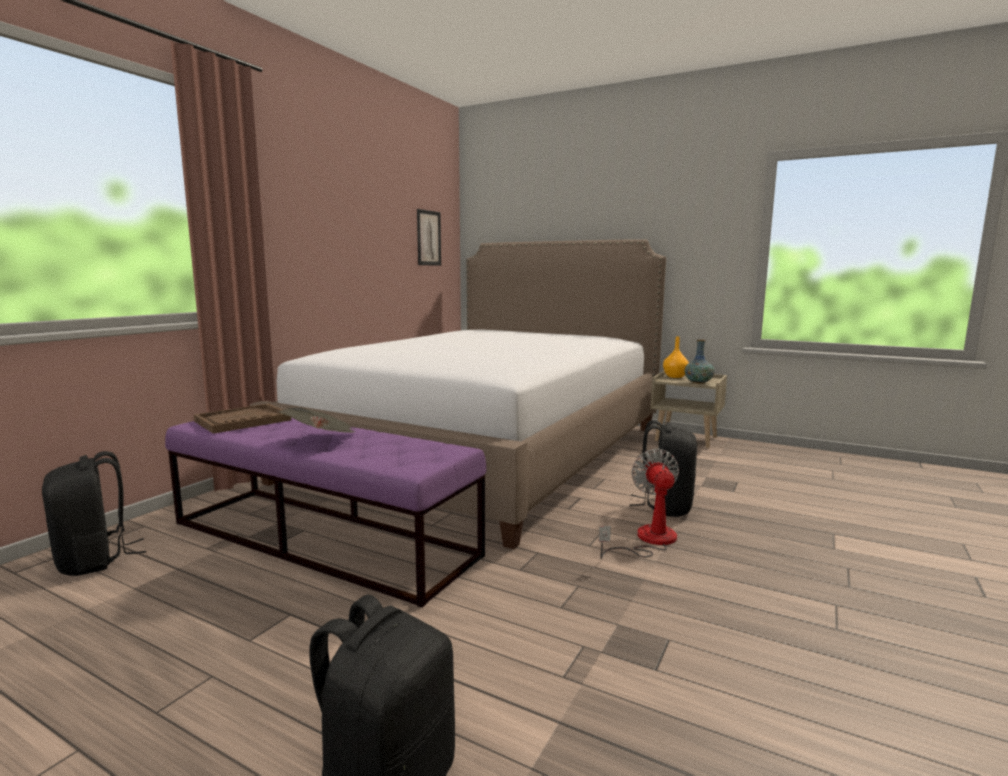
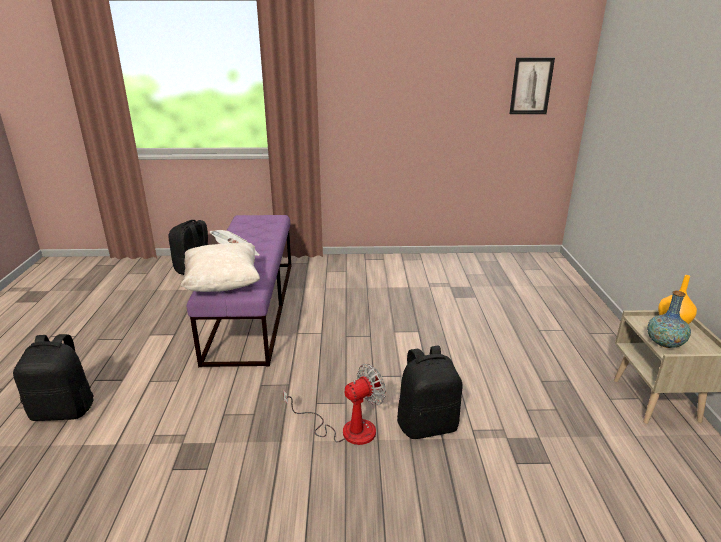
camera: 60 degrees right, 15 degrees up
(243, 421) = (257, 224): brown tray -> none
(405, 458) = (223, 284): none -> beige pillow
(487, 452) = (449, 306): bed -> none

